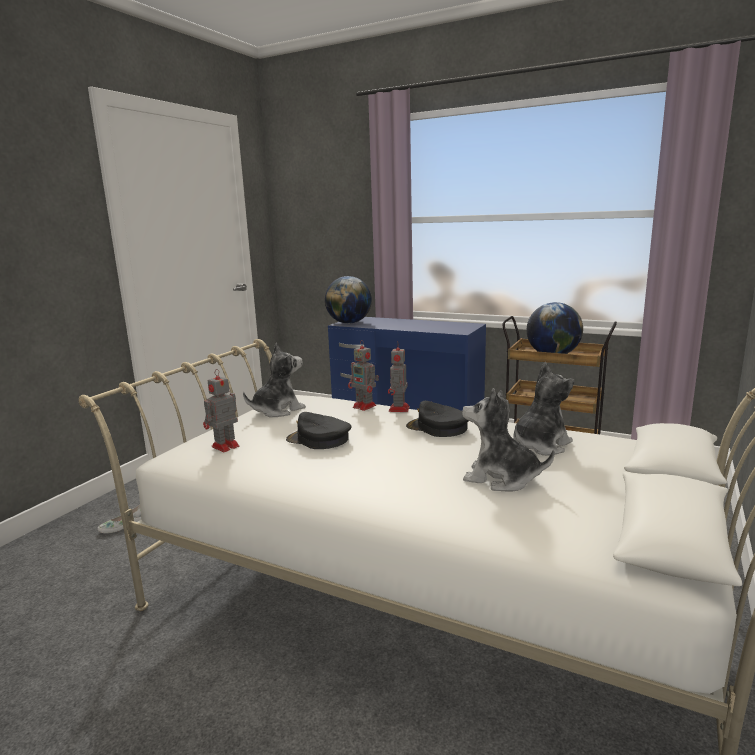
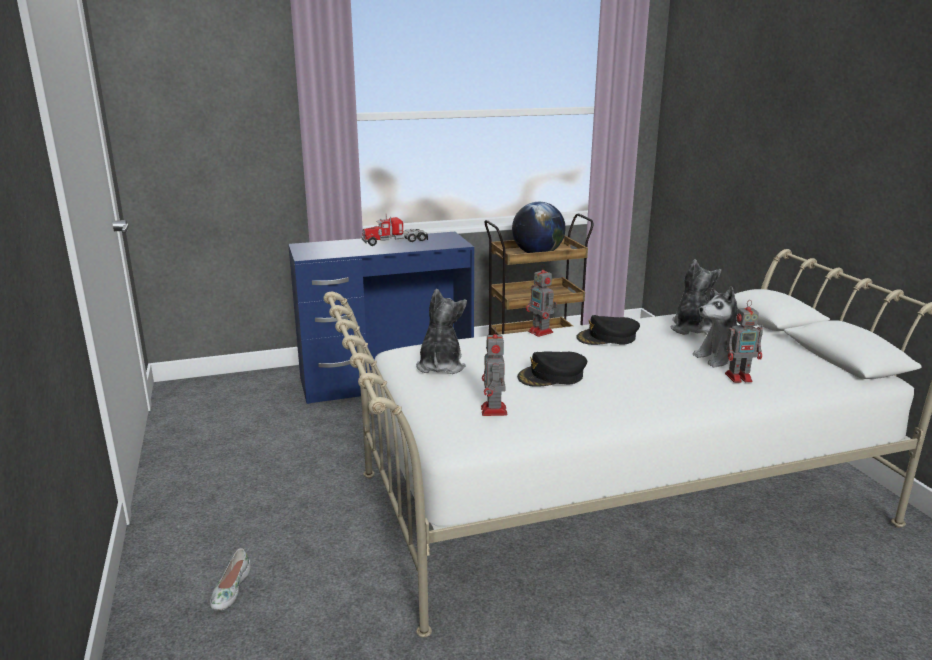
camera: 45 degrees left, 5 degrees up
(349, 323) = (312, 253): globe -> none
(365, 406) = (509, 338): toy robot -> toy robot (739, 377)
(421, 323) = (395, 241): none -> toy truck

